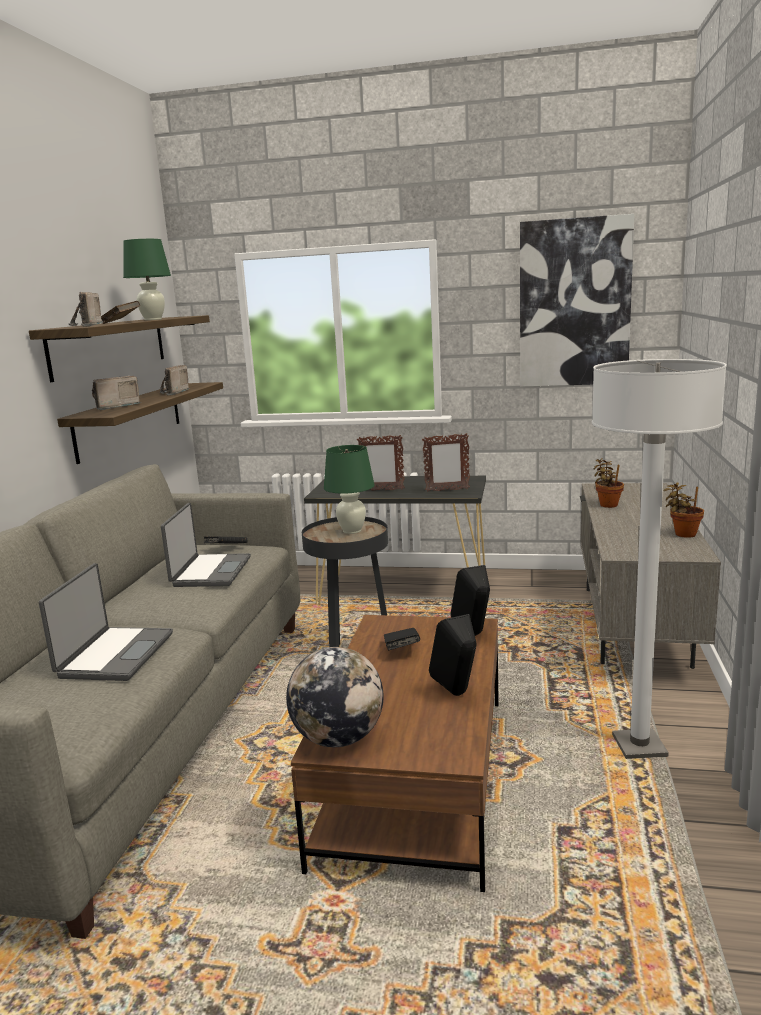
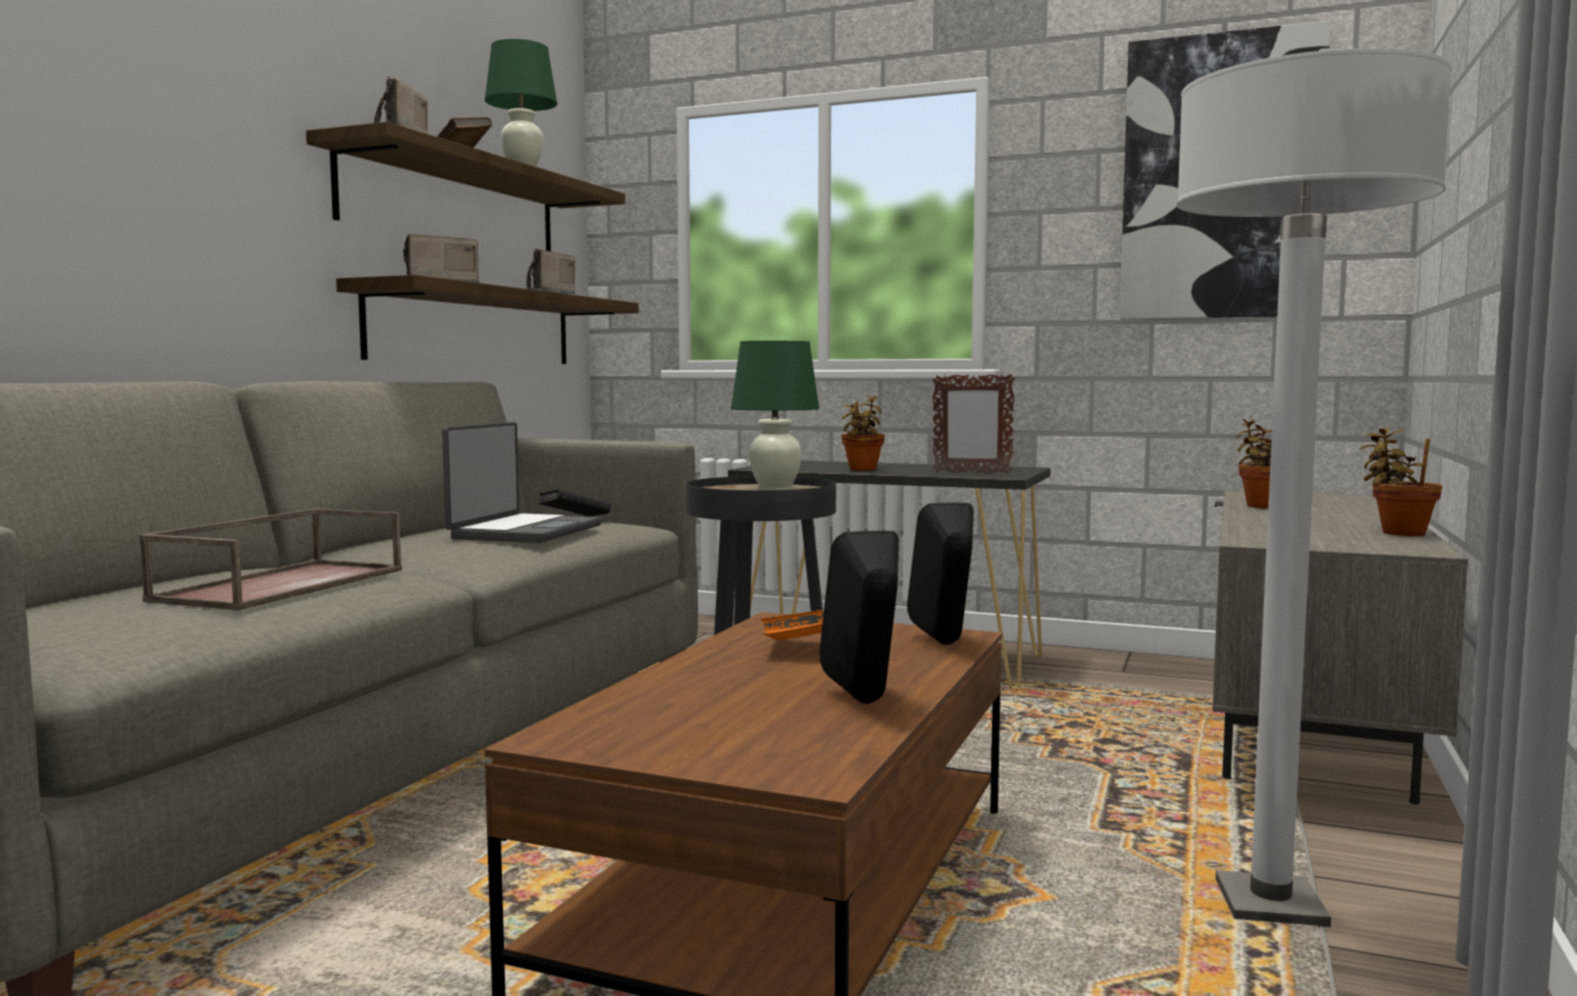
camera: 10 degrees right, 10 degrees down
(114, 655) = (282, 584): laptop -> brown tray
(338, 738) = (598, 730): globe -> none
(382, 490) = (862, 469): picture frame -> potted plant
(402, 650) = (798, 649): black book -> orange book

